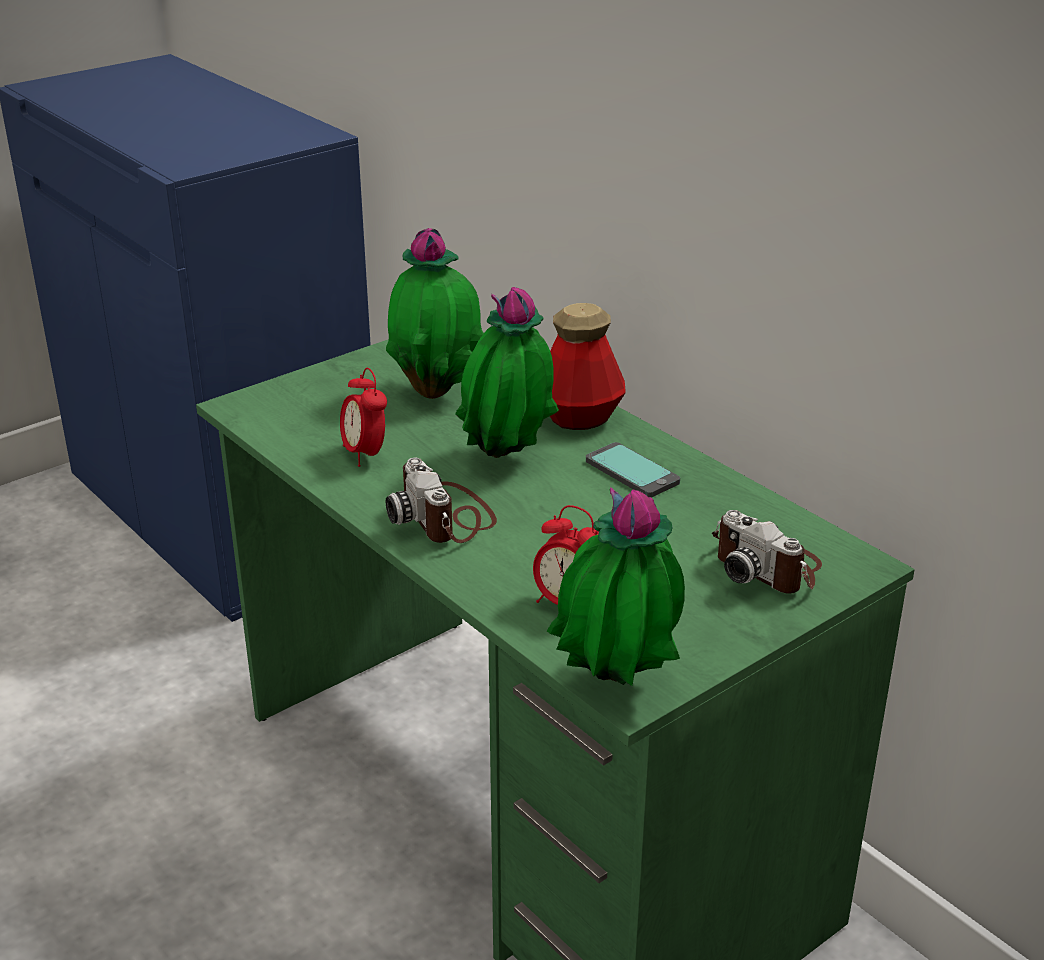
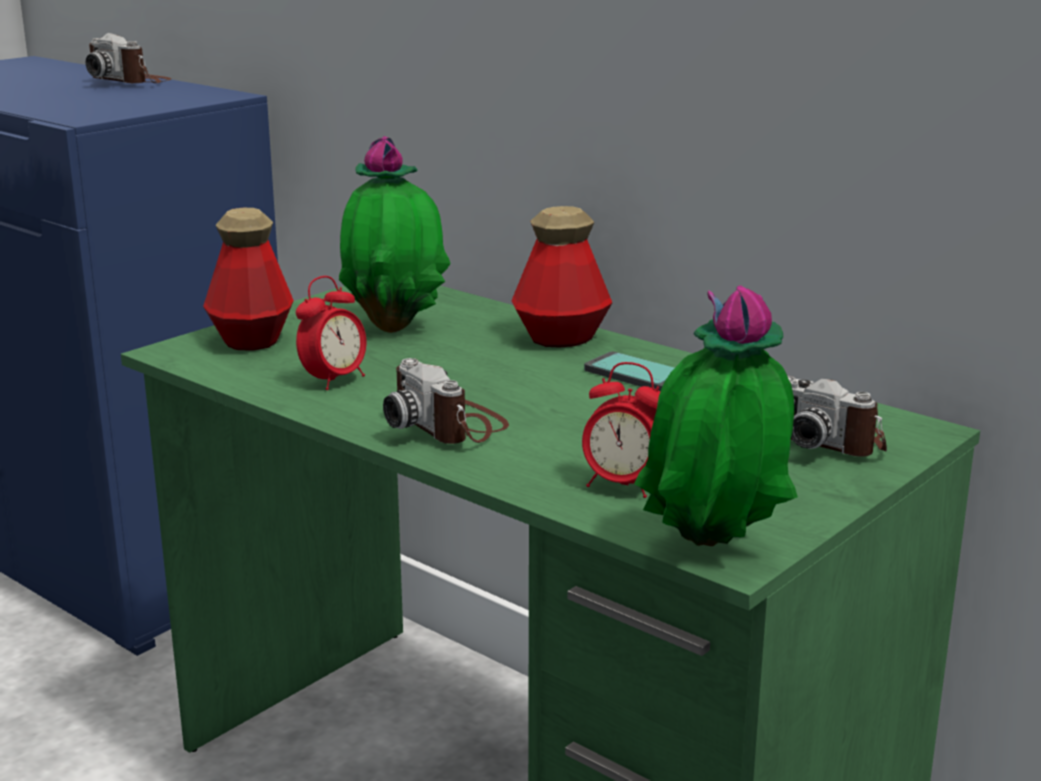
camera: 10 degrees left, 10 degrees down
(242, 105) = (130, 81): none -> camera
(308, 397) = (251, 340): none -> bottle
(365, 454) = (334, 380): alarm clock -> alarm clock turned 105 degrees counterclockwise
(506, 459) = (496, 374): potted plant -> none

